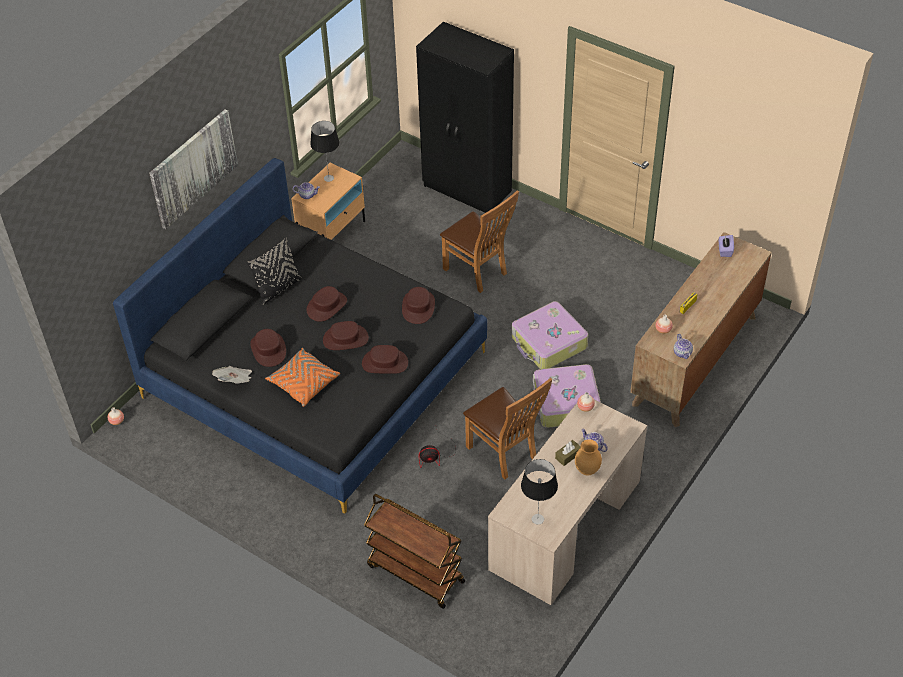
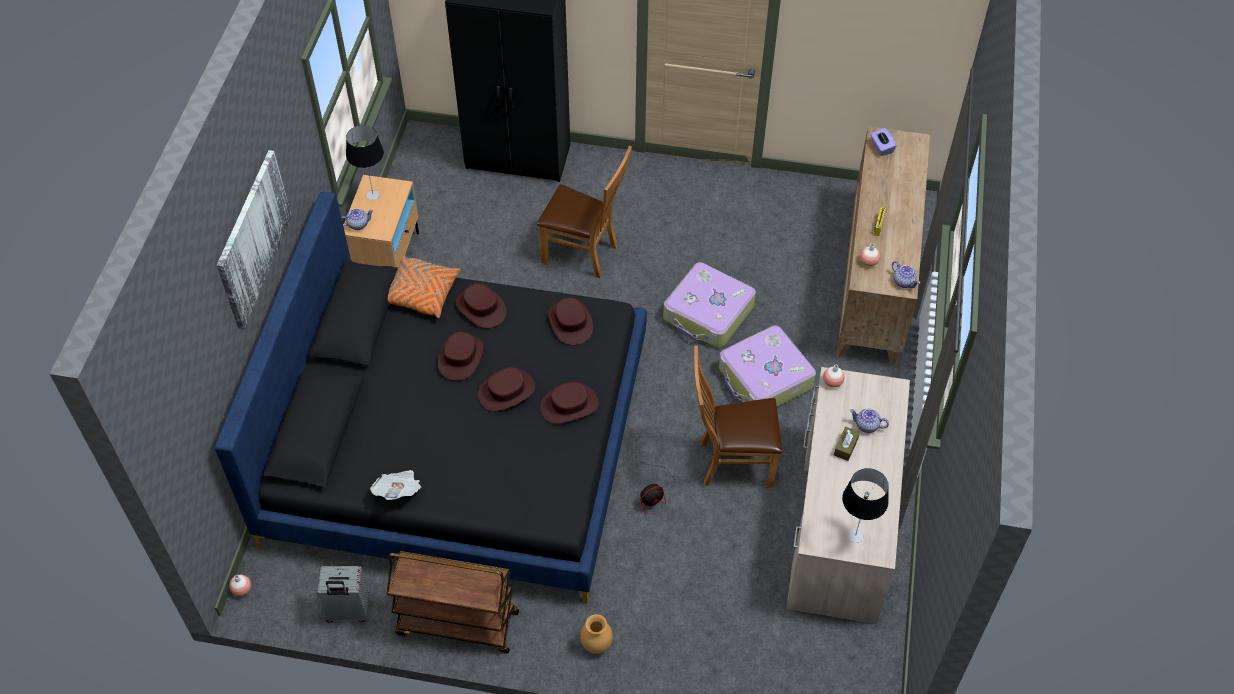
camera: 25 degrees left, 5 degrees up
(178, 460) = (348, 611): none -> grey suitcase
(268, 349) = (419, 436): brown hat -> brown hat (481, 308)
(278, 288) = (387, 354): black pillow -> none
(303, 383) = (485, 464): orange pillow -> orange pillow (421, 293)
(415, 573) = (707, 645): brown cart -> brown cart (456, 624)
(505, 454) = (730, 462): brown chair -> brown chair turned 150 degrees clockwise
(587, 470) = (876, 457): brown vase -> brown vase (596, 645)

